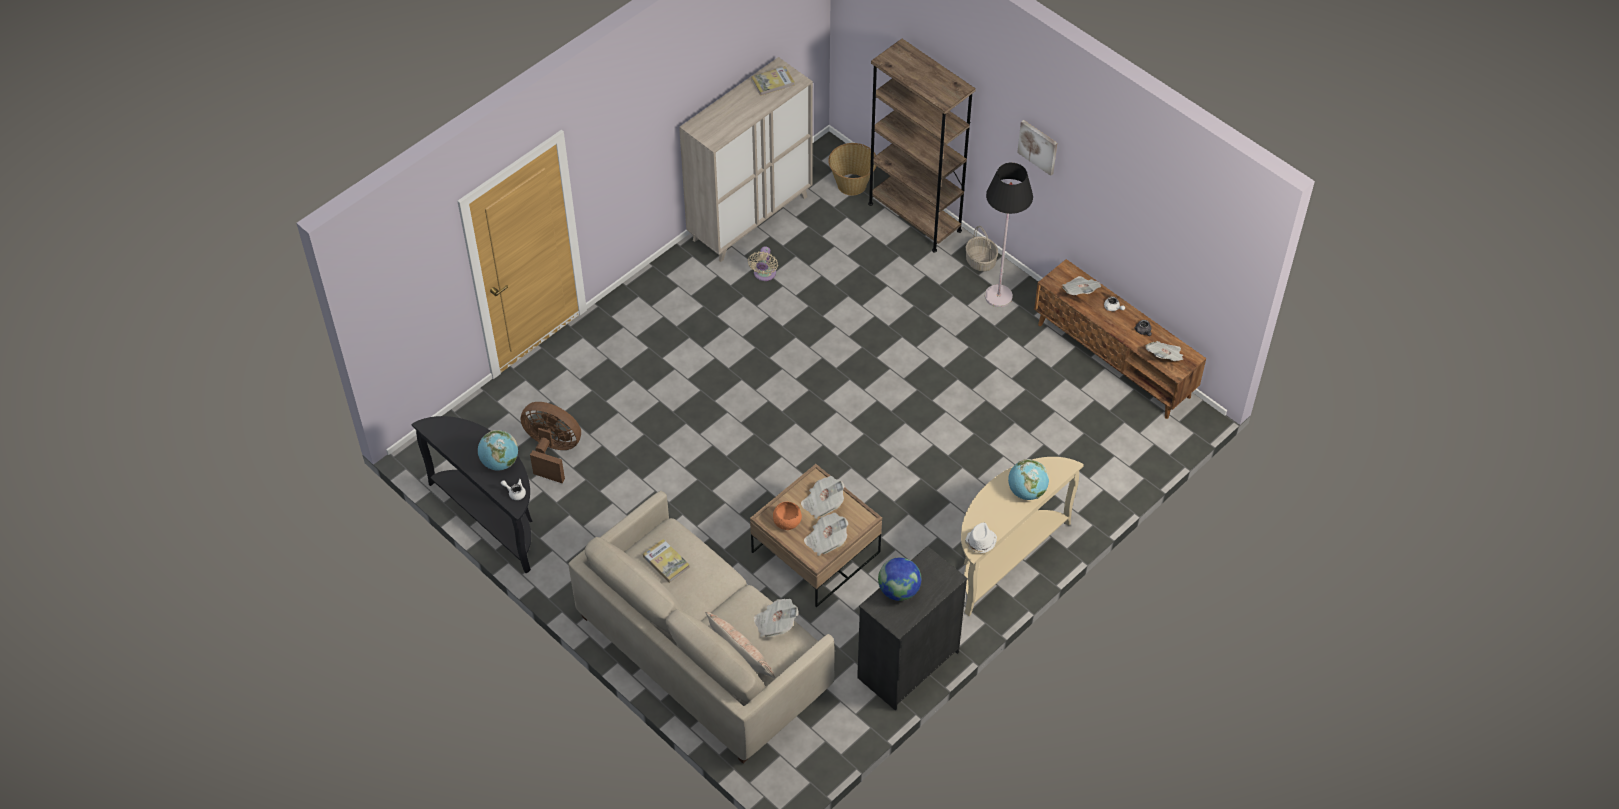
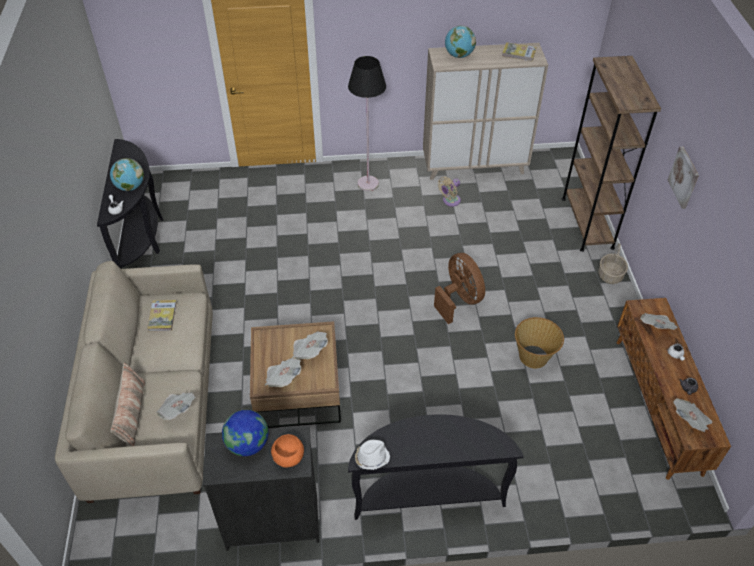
camera: 40 degrees right, 5 degrees down
(552, 451) = (215, 223): brown fan -> brown fan (459, 300)
(787, 522) = (272, 347): orange bowl -> orange bowl (288, 457)
(852, 184) = (562, 182): basket -> basket (534, 356)
(998, 296) = (602, 305): black floor lamp -> black floor lamp (368, 183)
(1004, 557) = (427, 494): beige console table -> black console table
(1026, 491) = (451, 444): globe -> globe (458, 55)

